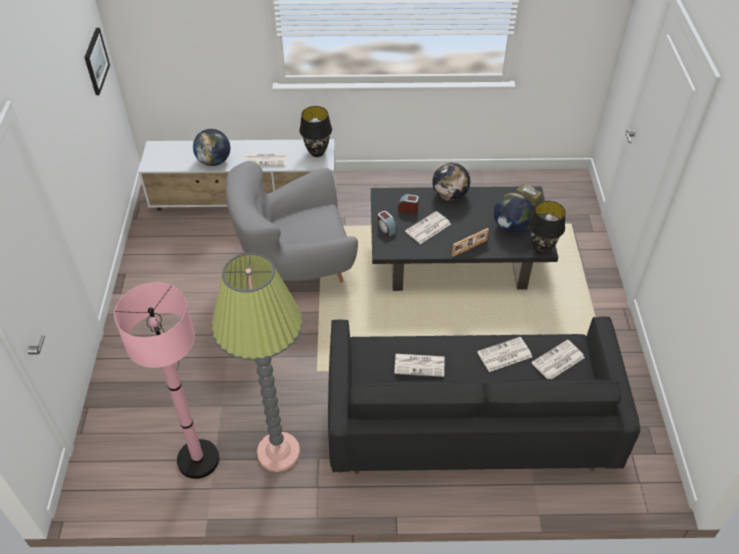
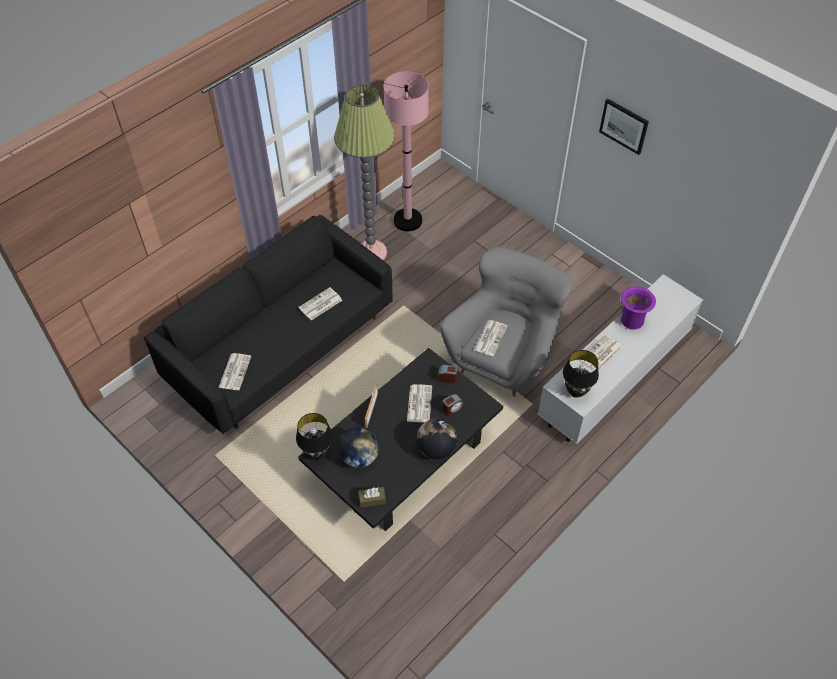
camera: 135 degrees right, 5 degrees up
(95, 61) = (723, 199): picture -> picture (624, 126)
(214, 161) = (631, 322): globe -> purple vase
(504, 355) = (273, 349): newspaper -> newspaper (490, 337)

